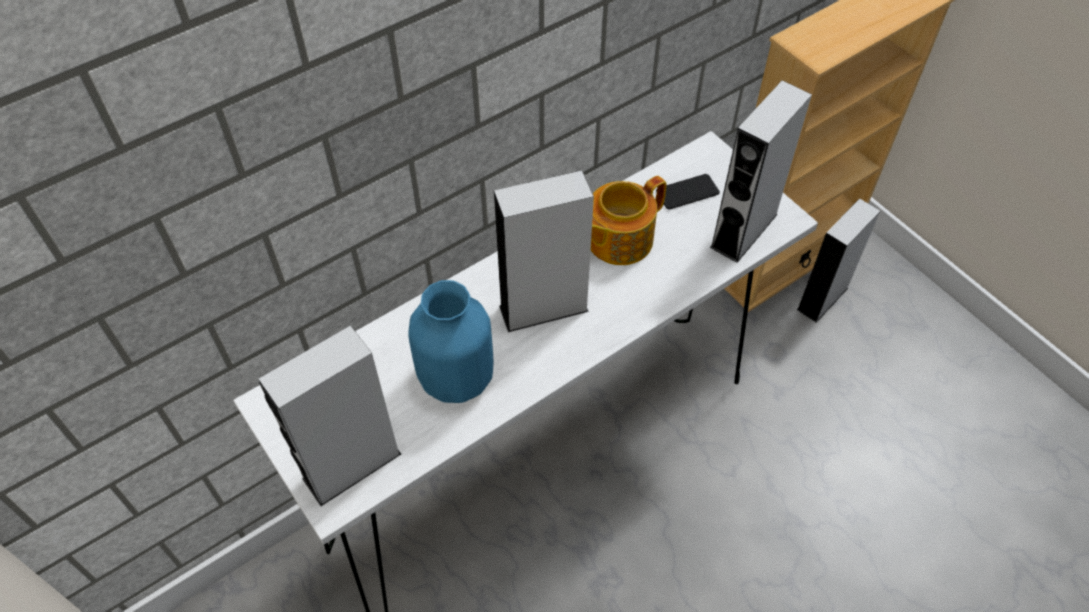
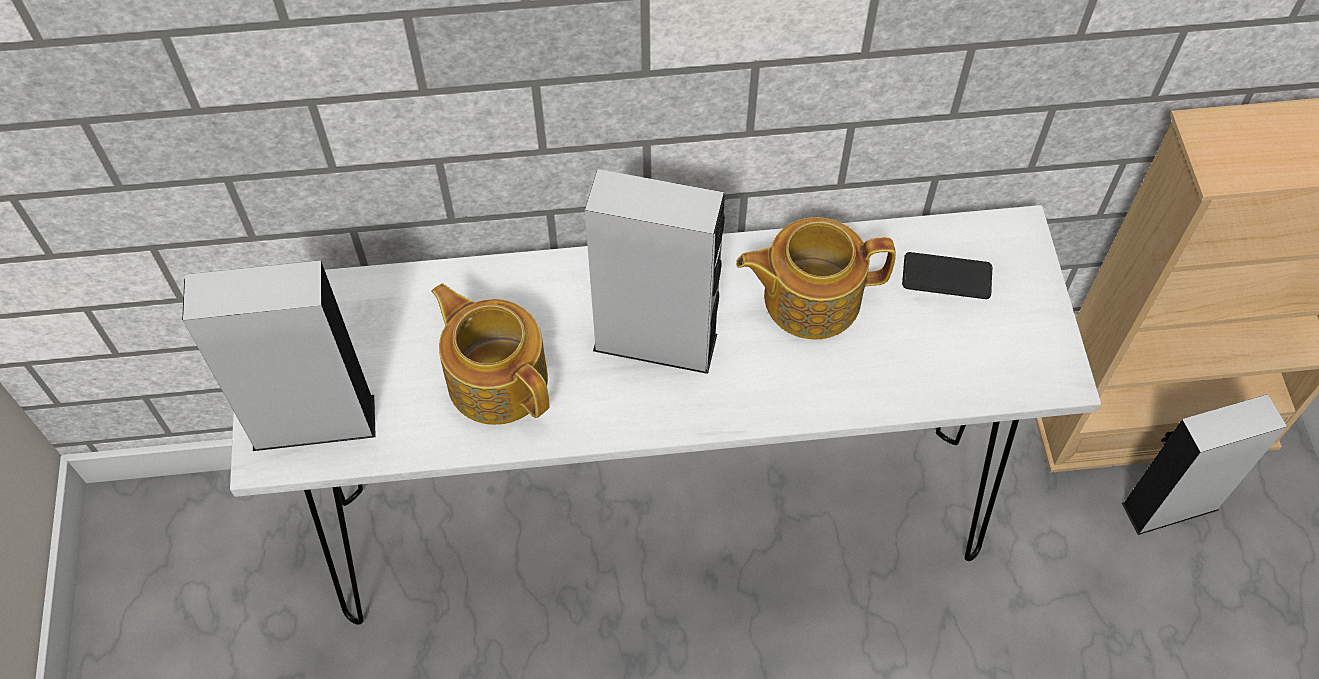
camera: 30 degrees right, 5 degrees up
(457, 377) = (497, 378): blue vase -> teapot
(744, 230) = (987, 365): grey speaker -> none

